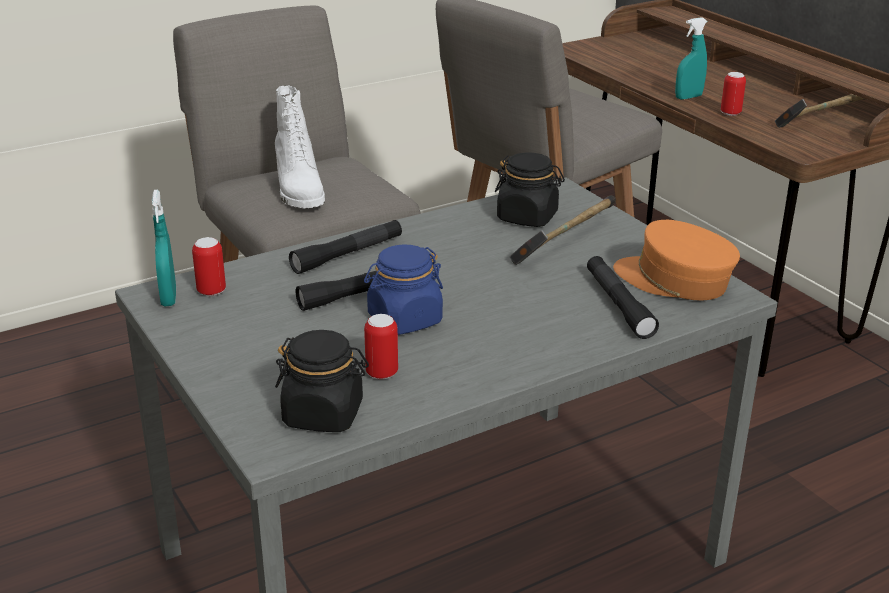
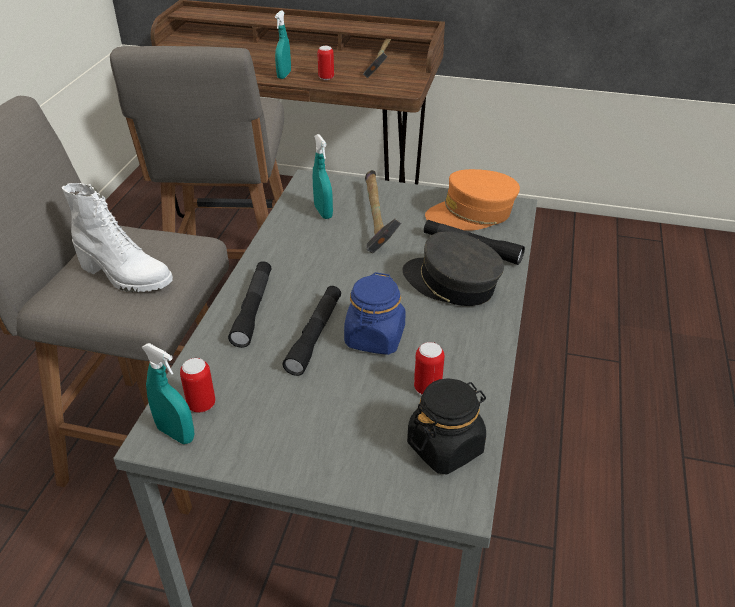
camera: 45 degrees left, 10 degrees up
(527, 217) = (323, 212): black jar -> turquoise spray bottle
(544, 319) = (451, 283): none -> grey cap

